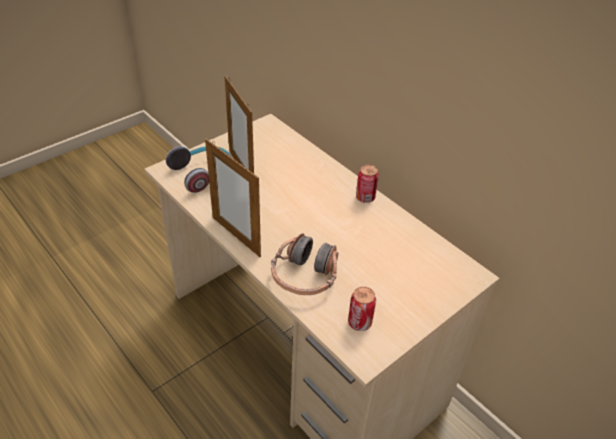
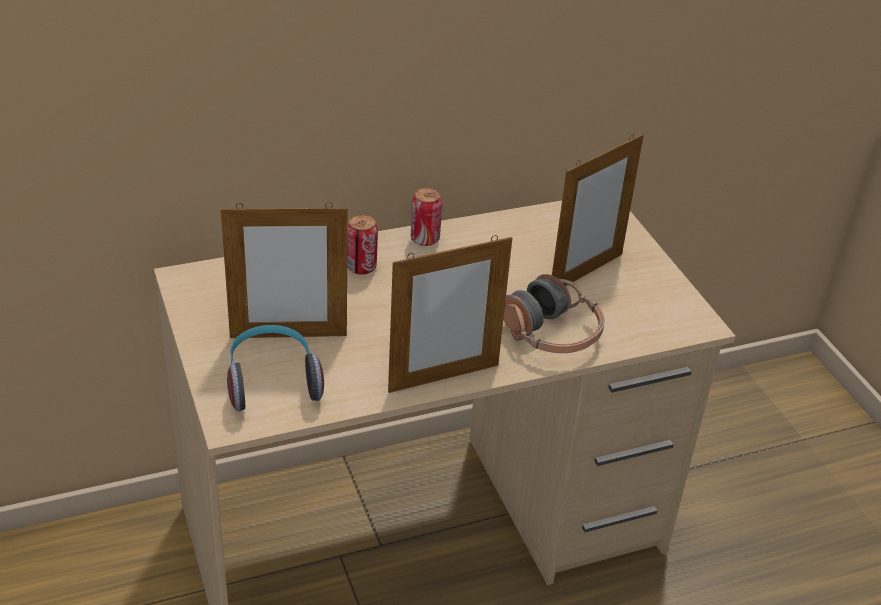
camera: 70 degrees left, 5 degrees down
(359, 322) = (646, 312): can -> can (361, 267)
(383, 281) = (586, 273): none -> picture frame

